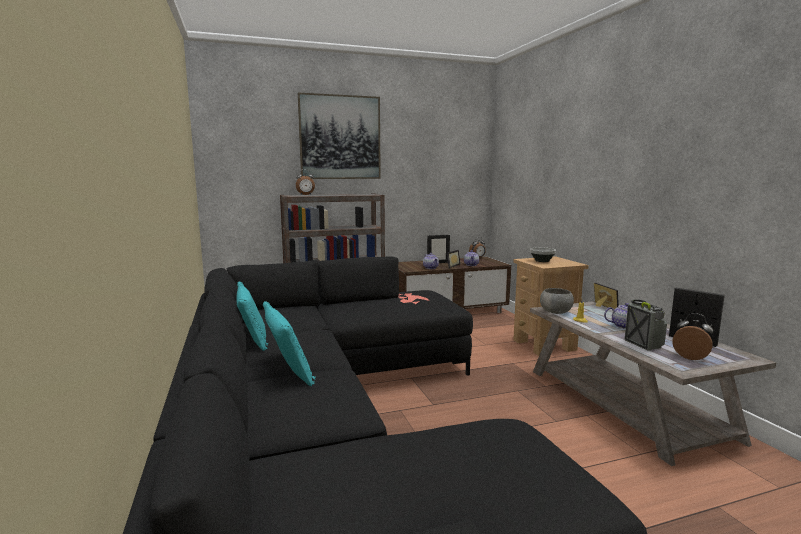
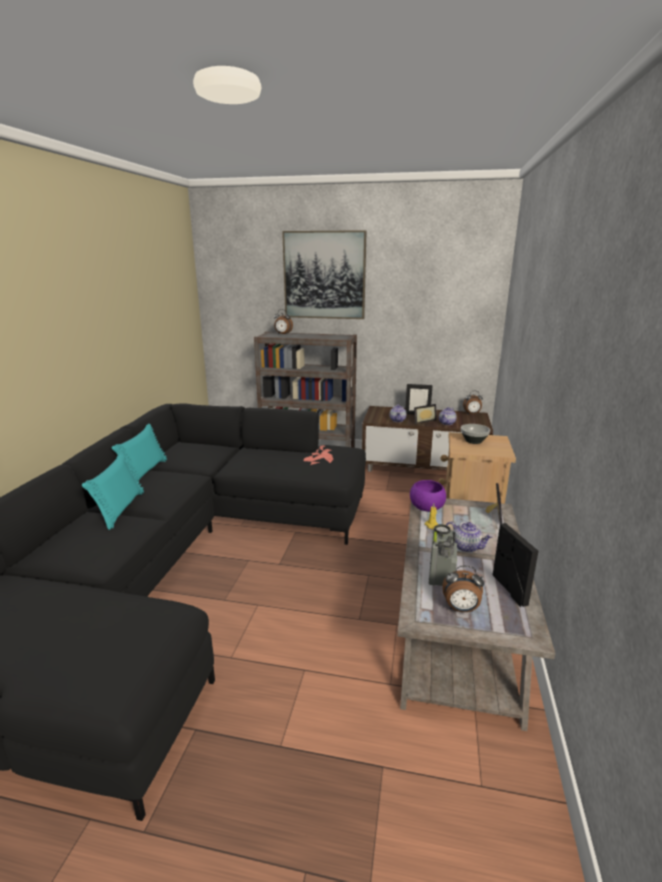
camera: 30 degrees right, 10 degrees up
(555, 312) = (426, 507): grey bowl -> purple bowl
(691, 357) = (461, 609): alarm clock -> alarm clock turned 120 degrees clockwise

